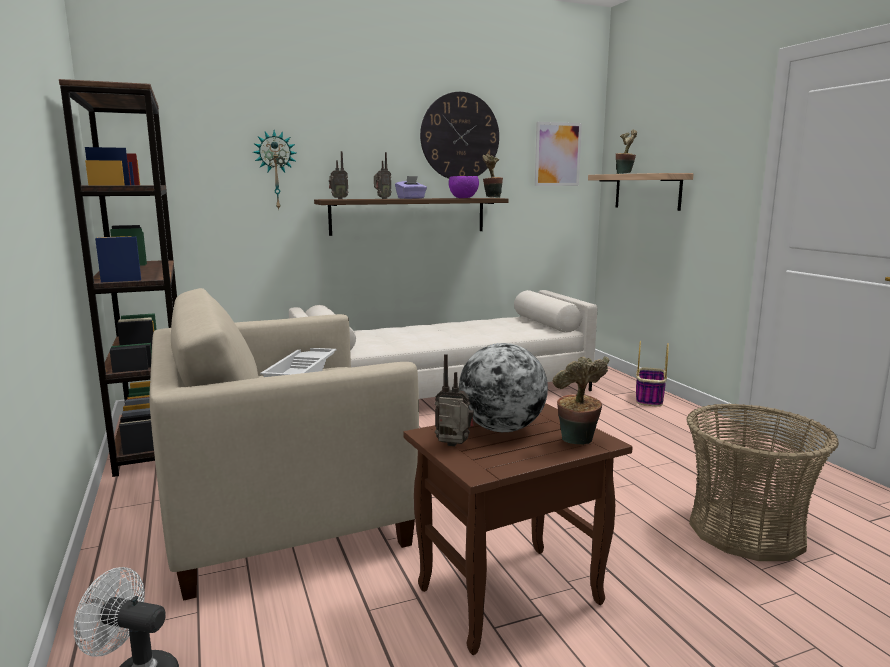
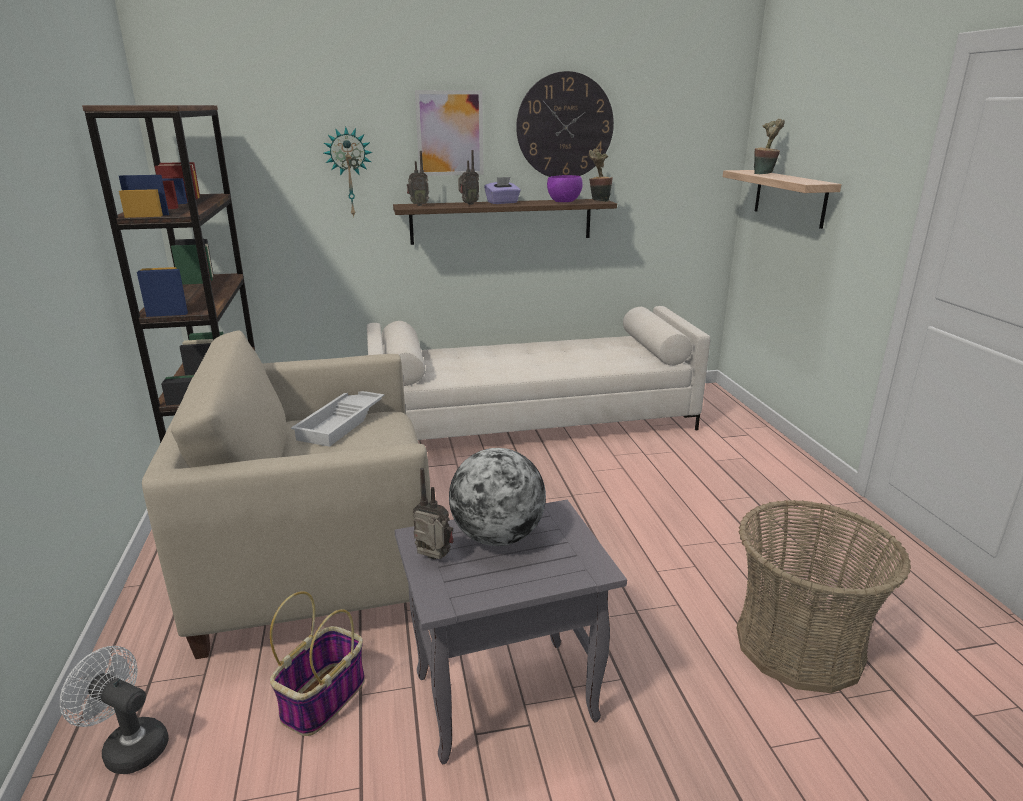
camera: 10 degrees right, 10 degrees up
(508, 598) = (502, 700): brown side table -> grey side table
(557, 154) = (688, 144): picture -> picture (450, 133)
(578, 443) = (568, 568): potted plant -> none
(649, 398) = (761, 446): basket -> basket (324, 697)

